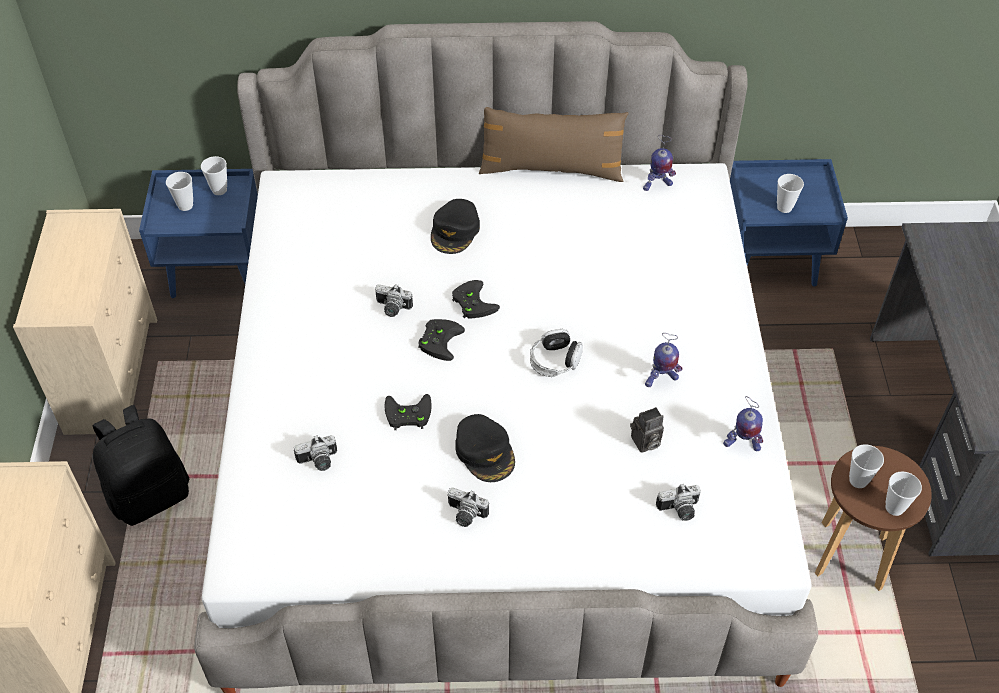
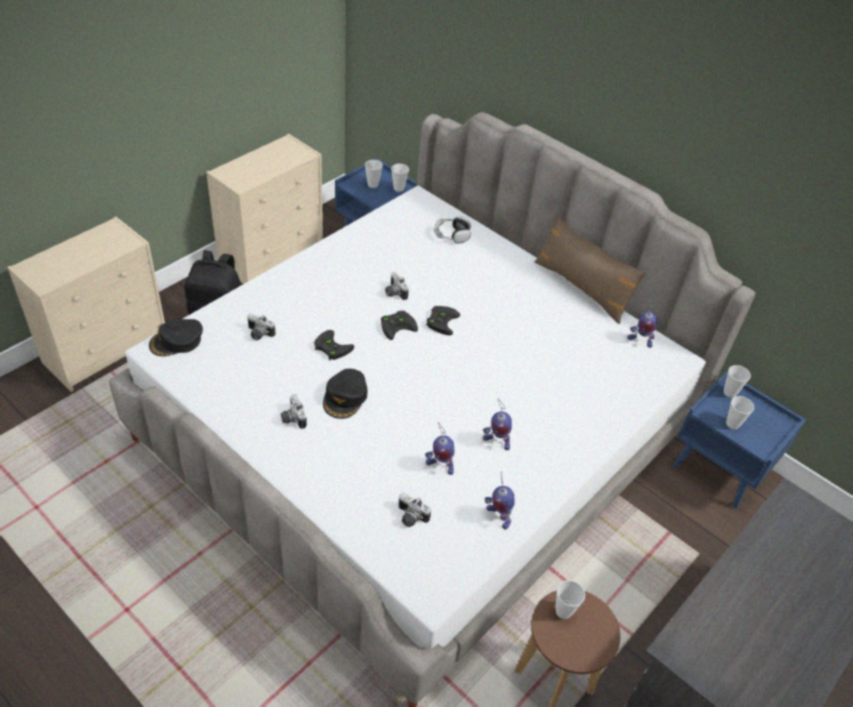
camera: 40 degrees right, 5 degrees down
(455, 231) = (481, 280): black cap -> black cap (176, 341)
(555, 361) = (447, 384): headphones -> headphones (452, 235)
(645, 443) = (439, 466): camera -> toy robot
(894, 507) = (567, 649): cup -> cup (729, 392)

